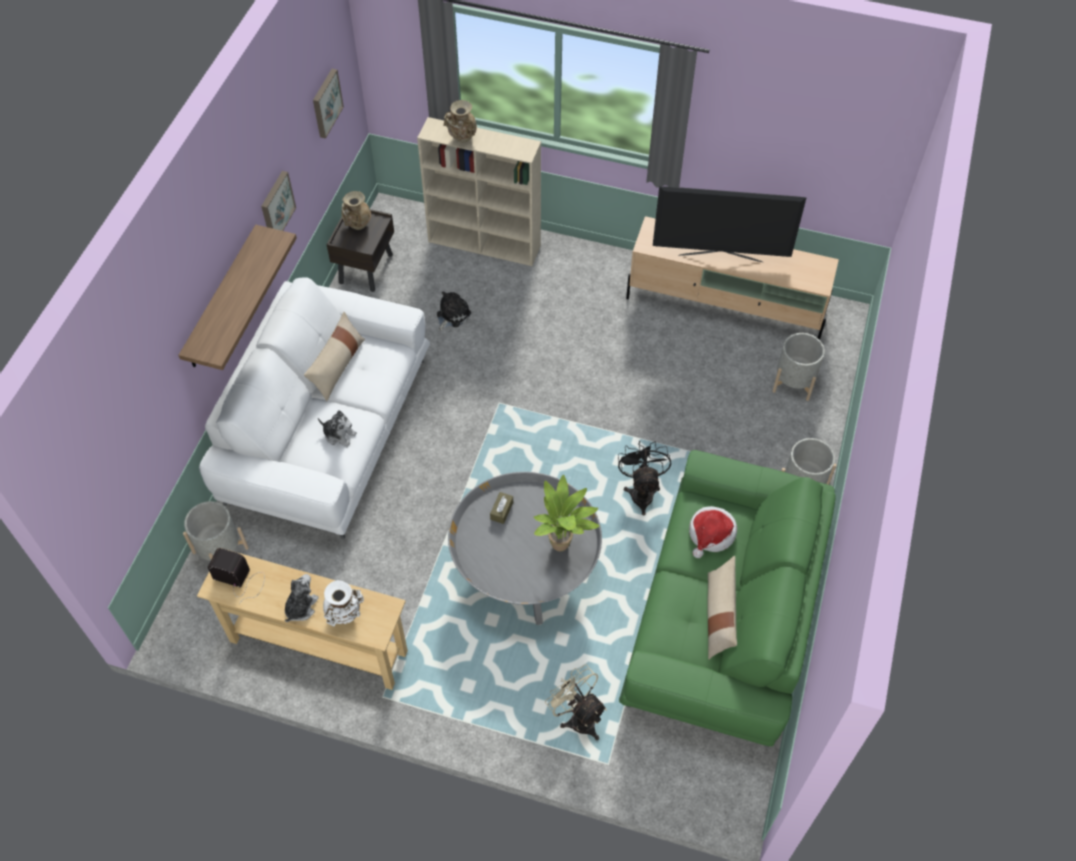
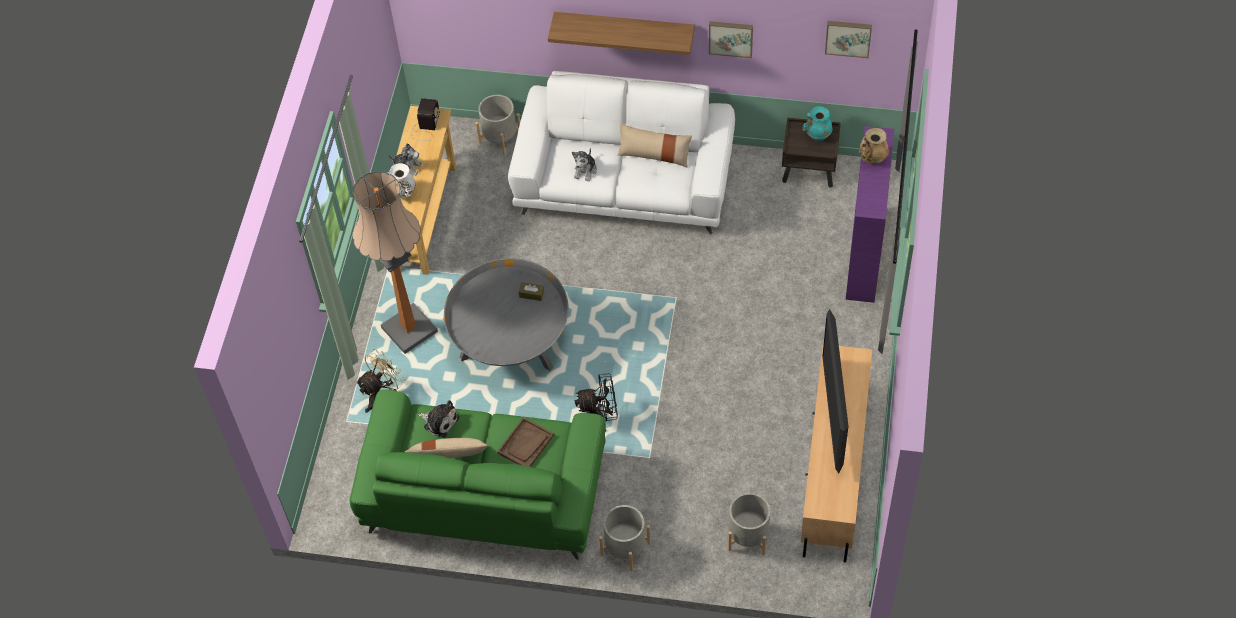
camera: 85 degrees right, 0 degrees up
(357, 225) = (817, 135): beige vase -> turquoise vase
(452, 315) = (769, 246): plush toy -> plush toy (439, 421)
(485, 243) = (864, 257): beige bookcase -> purple bookcase
(485, 679) = (409, 330): none -> floor lamp
(563, 545) = (504, 341): potted plant -> none
(711, 534) = (526, 444): hat -> brown tray

